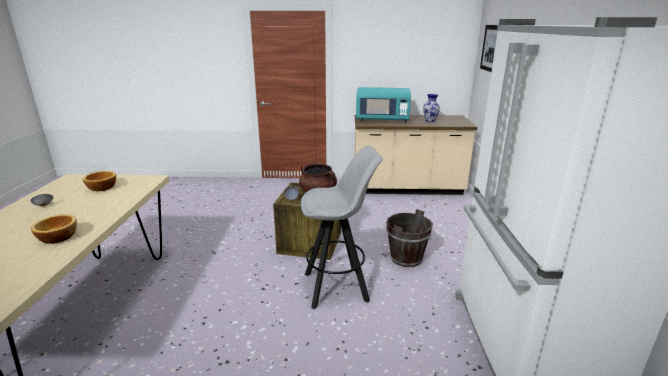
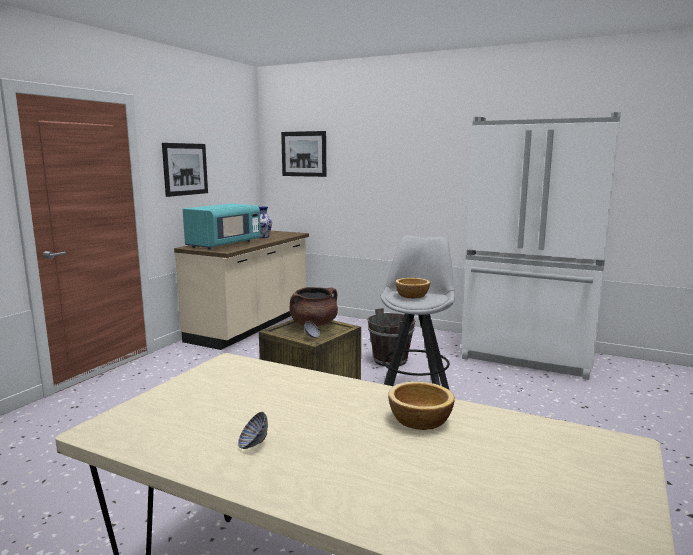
camera: 65 degrees left, 10 degrees down
(101, 187) = (217, 397): bowl -> bowl (412, 296)
(376, 57) = (185, 169): none -> picture

